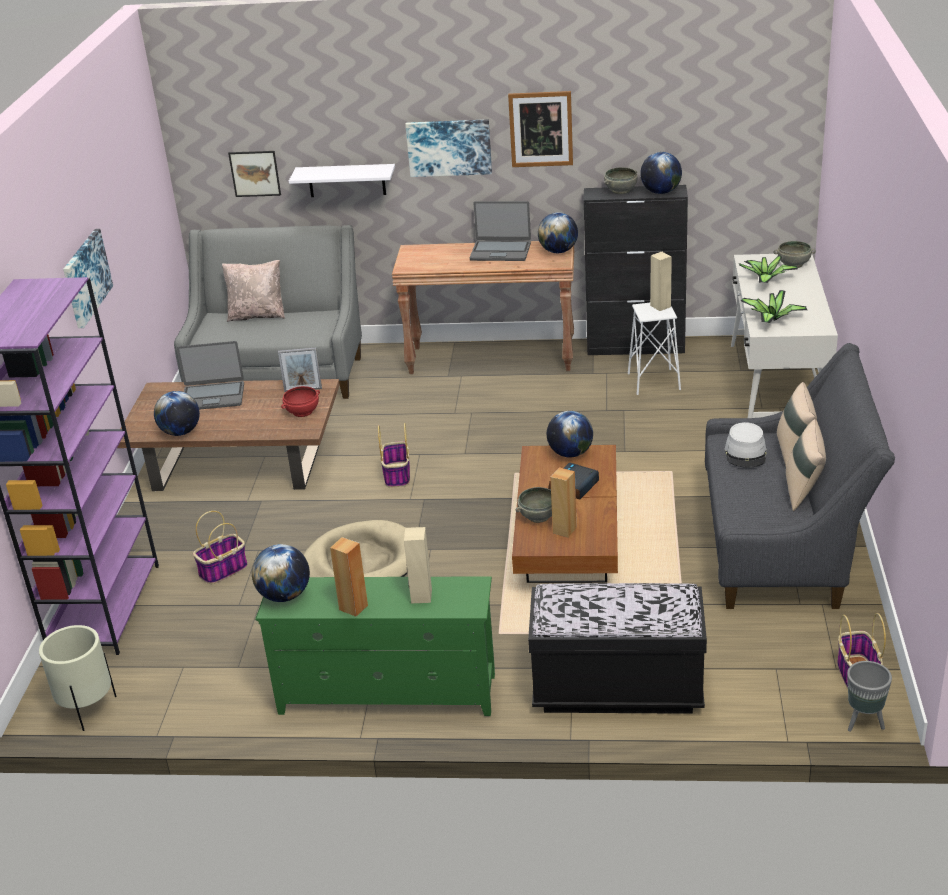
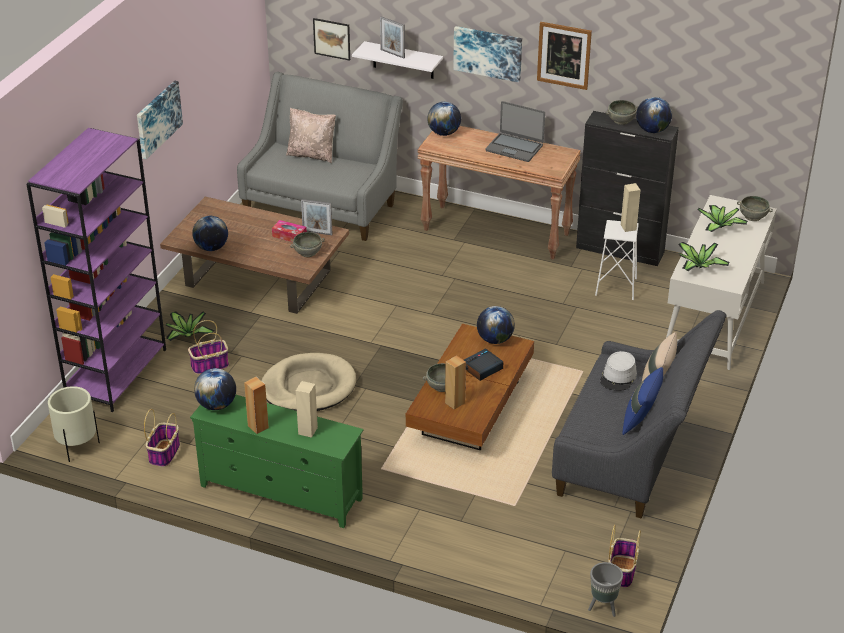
camera: 15 degrees right, 5 degrees up
(178, 543) = (187, 335): none -> potted plant
(213, 396) = (248, 222): laptop -> none
(271, 400) = (289, 236): none -> tissue box
(302, 411) = (308, 252): red bowl -> grey bowl
(335, 171) = (392, 54): none -> picture frame
(397, 475) = (371, 319): basket -> basket (164, 453)
(558, 251) = (561, 159): globe -> globe (444, 133)
(617, 688) = (442, 533): black bench -> none
(803, 492) = (641, 421): beige pillow -> blue pillow

